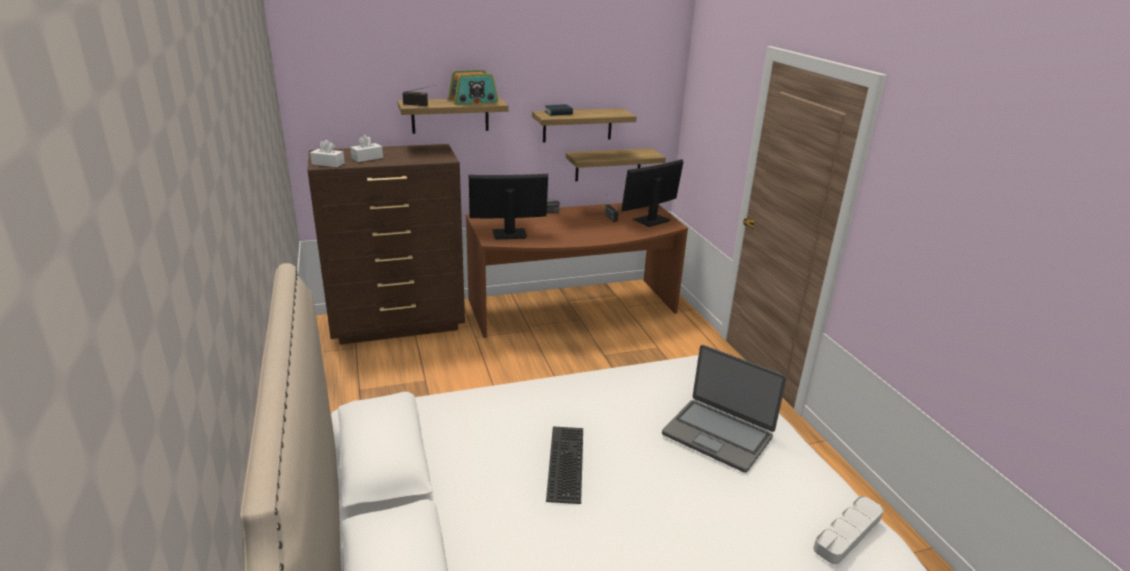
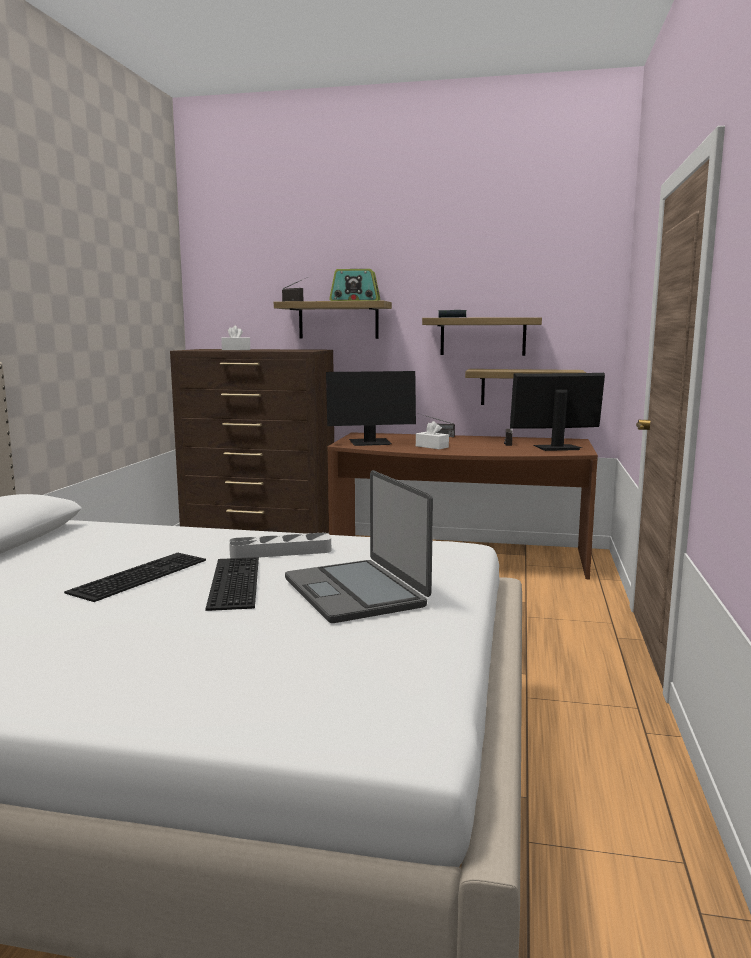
camera: 30 degrees right, 15 degrees down
(328, 164) = (195, 350): white tissue box -> white tissue box (432, 446)
(509, 234) = (370, 443): monitor -> monitor turned 150 degrees clockwise
(635, 449) = (232, 582): none -> keyboard
(847, 533) = (372, 700): grey tray -> grey tray (280, 551)

